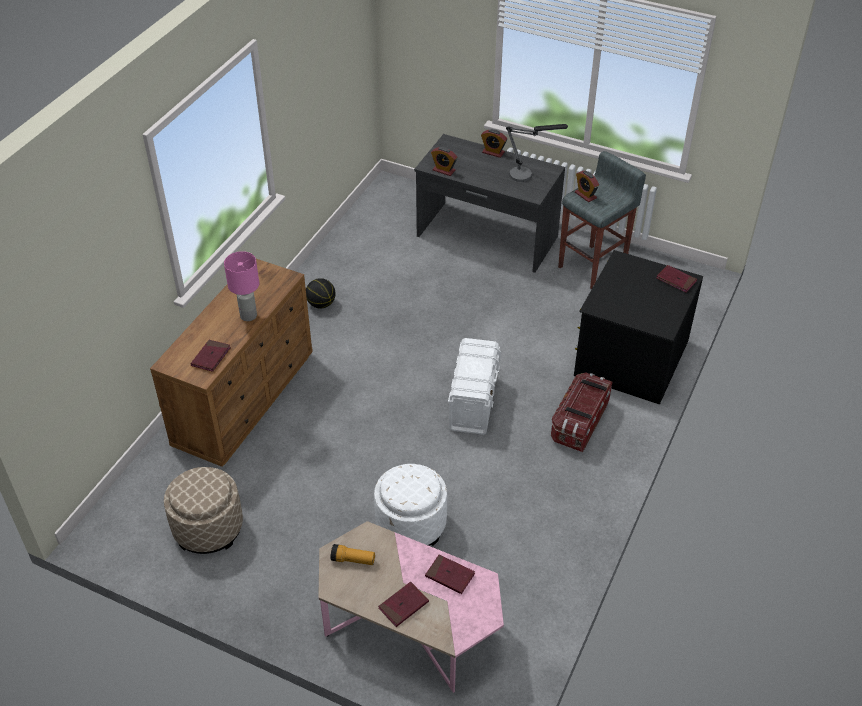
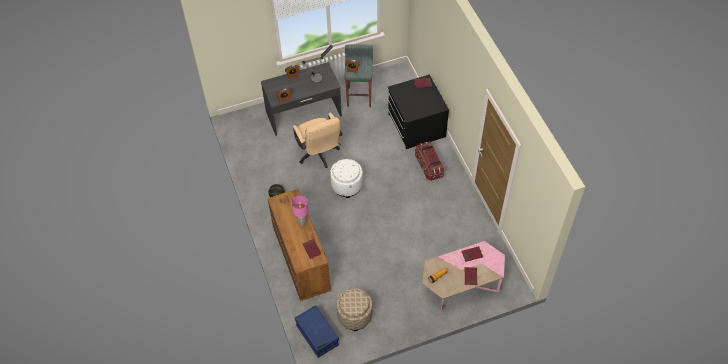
camera: 45 degrees left, 10 degrees up
(130, 508) = (317, 335): none -> blue storage box
(411, 524) = (420, 252): white ottoman -> white ottoman (347, 185)
(441, 295) = (319, 154): none -> beige office chair
(473, 403) = (385, 189): white storage box -> none

